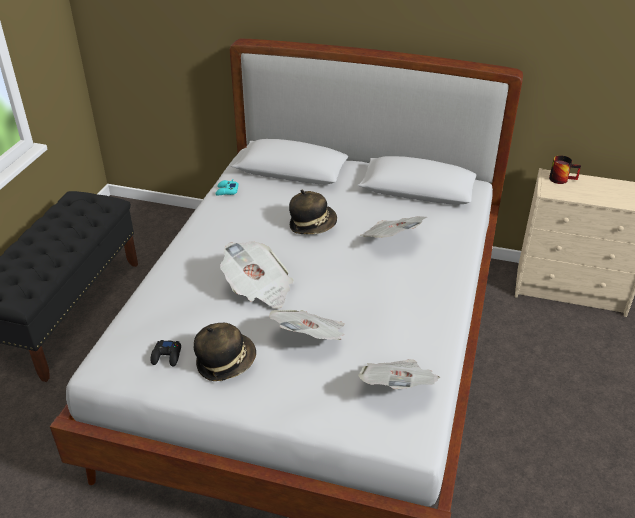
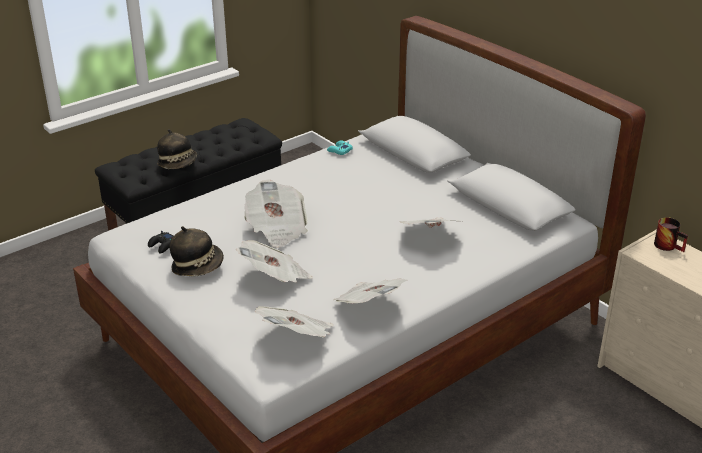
camera: 35 degrees right, 5 degrees down
(312, 225) = (377, 200): hat -> hat (178, 164)
(420, 326) = (369, 306): none -> newspaper

